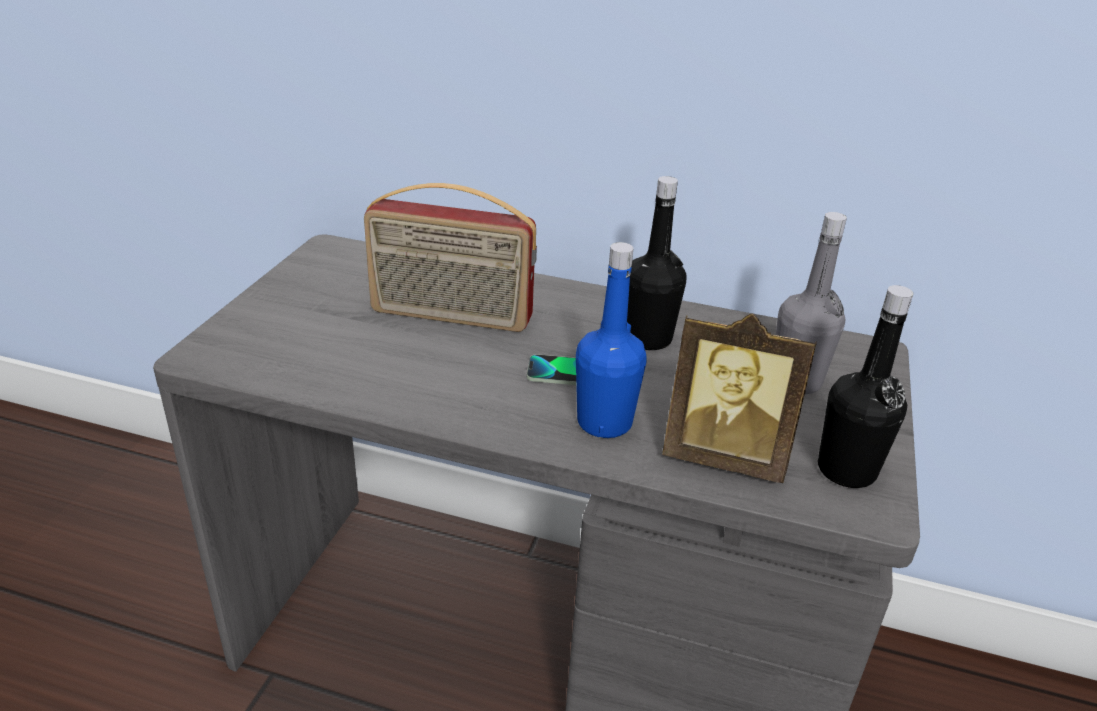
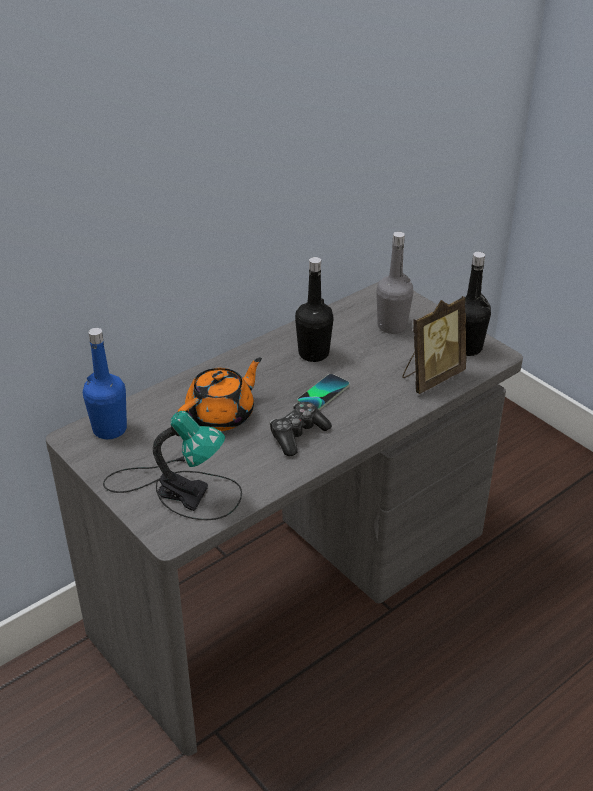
camera: 55 degrees left, 5 degrees up
(288, 333) = (178, 489): none -> table lamp
(450, 316) = (222, 415): radio -> orange teapot
(464, 382) = (297, 435): none -> game controller
(604, 422) = (375, 401): blue bottle -> blue bottle (110, 429)

